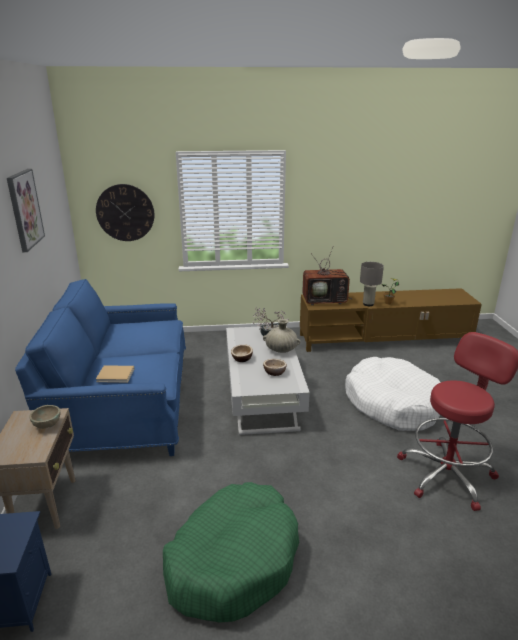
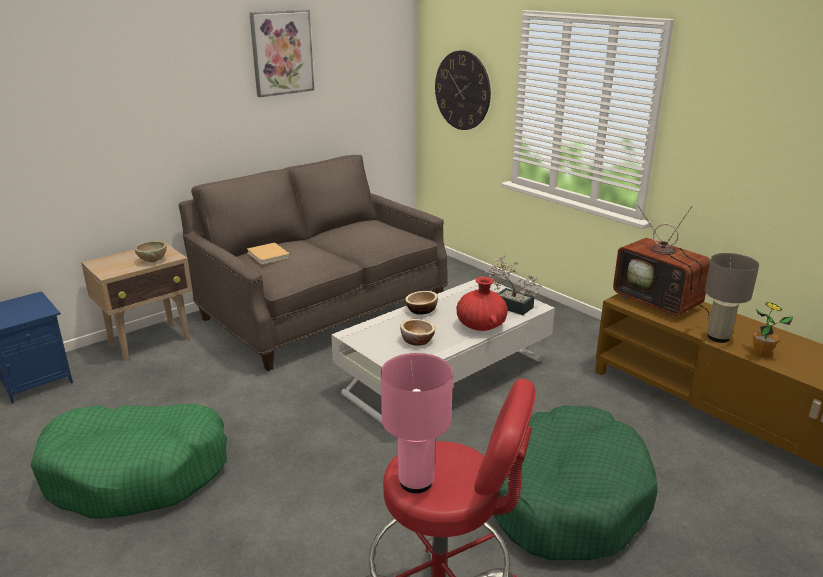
camera: 55 degrees right, 0 degrees up
(124, 404) = (321, 309): blue sofa -> grey sofa
(281, 349) = (481, 326): beige vase -> red vase
(392, 403) = (568, 498): white dog bed -> green dog bed
(466, 402) = (415, 481): none -> pink table lamp

